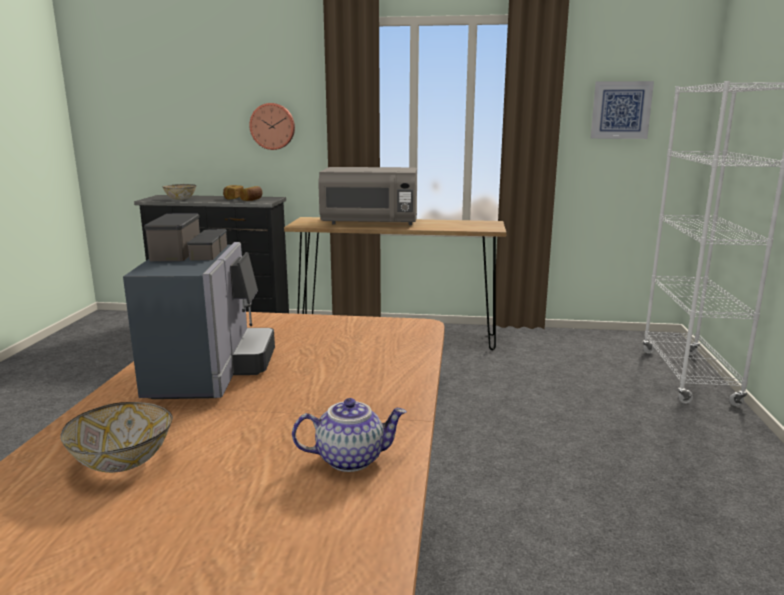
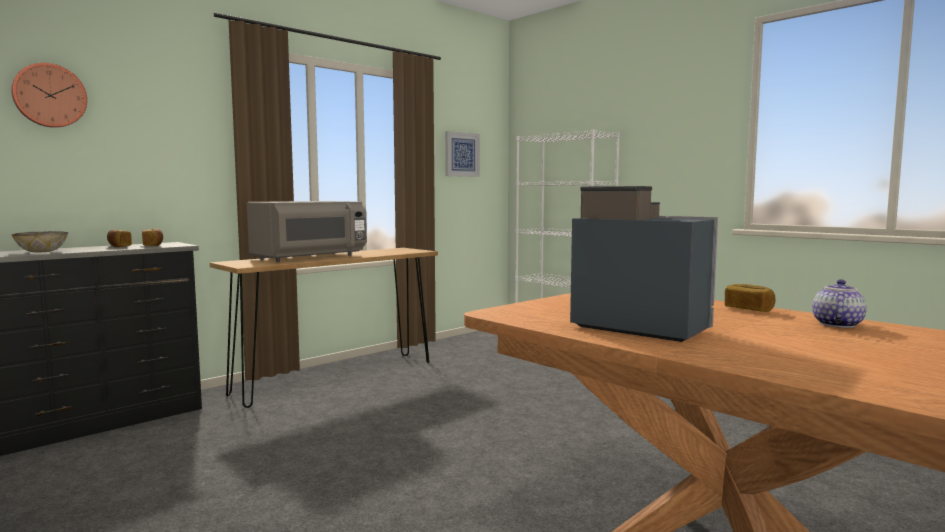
camera: 50 degrees left, 10 degrees down
(123, 462) = (806, 357): bowl -> none
(273, 126) = (155, 157): wall clock -> wall clock (49, 96)
(390, 399) = (748, 309): none -> bread

